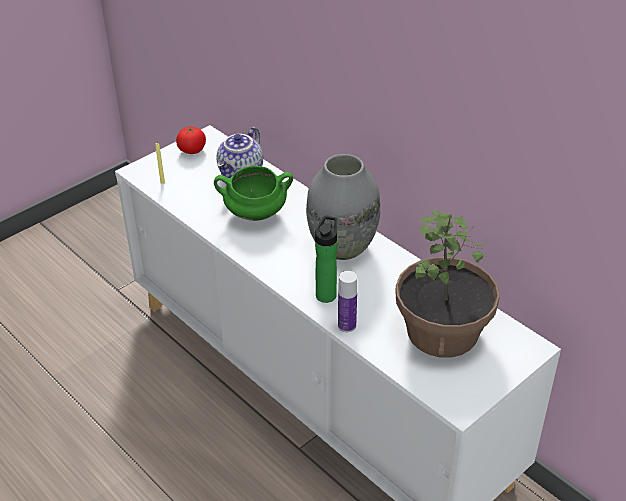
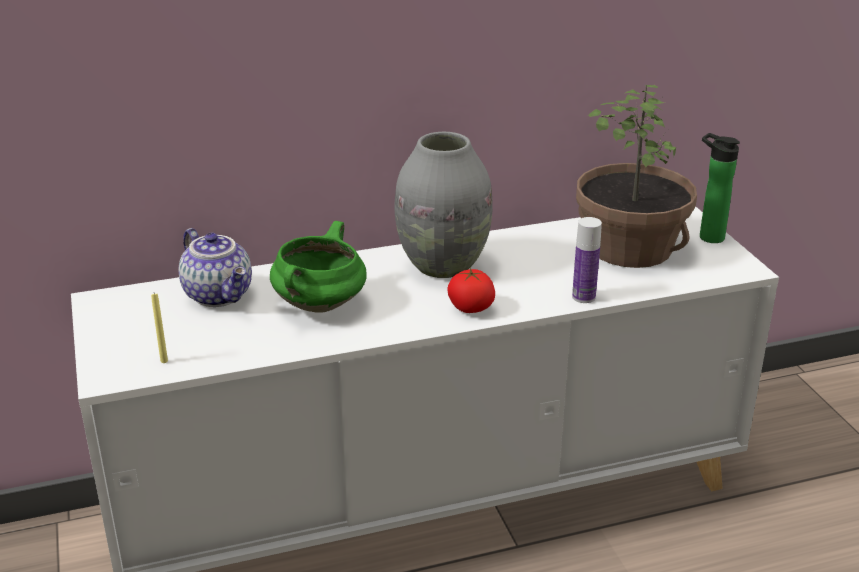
camera: 65 degrees left, 10 degrees down
(192, 150) = (116, 320): tomato -> tomato (471, 308)
(326, 293) = (518, 295): bottle -> bottle (708, 236)

